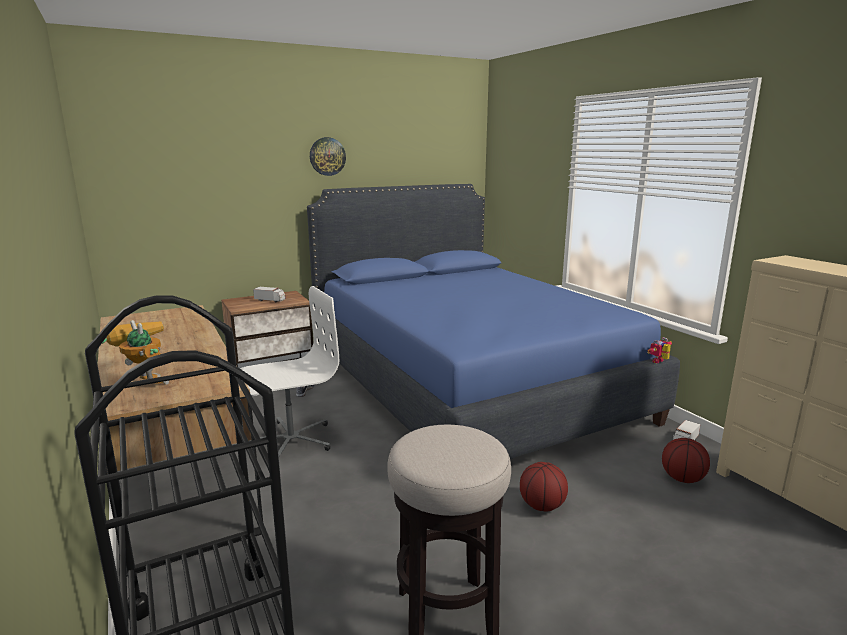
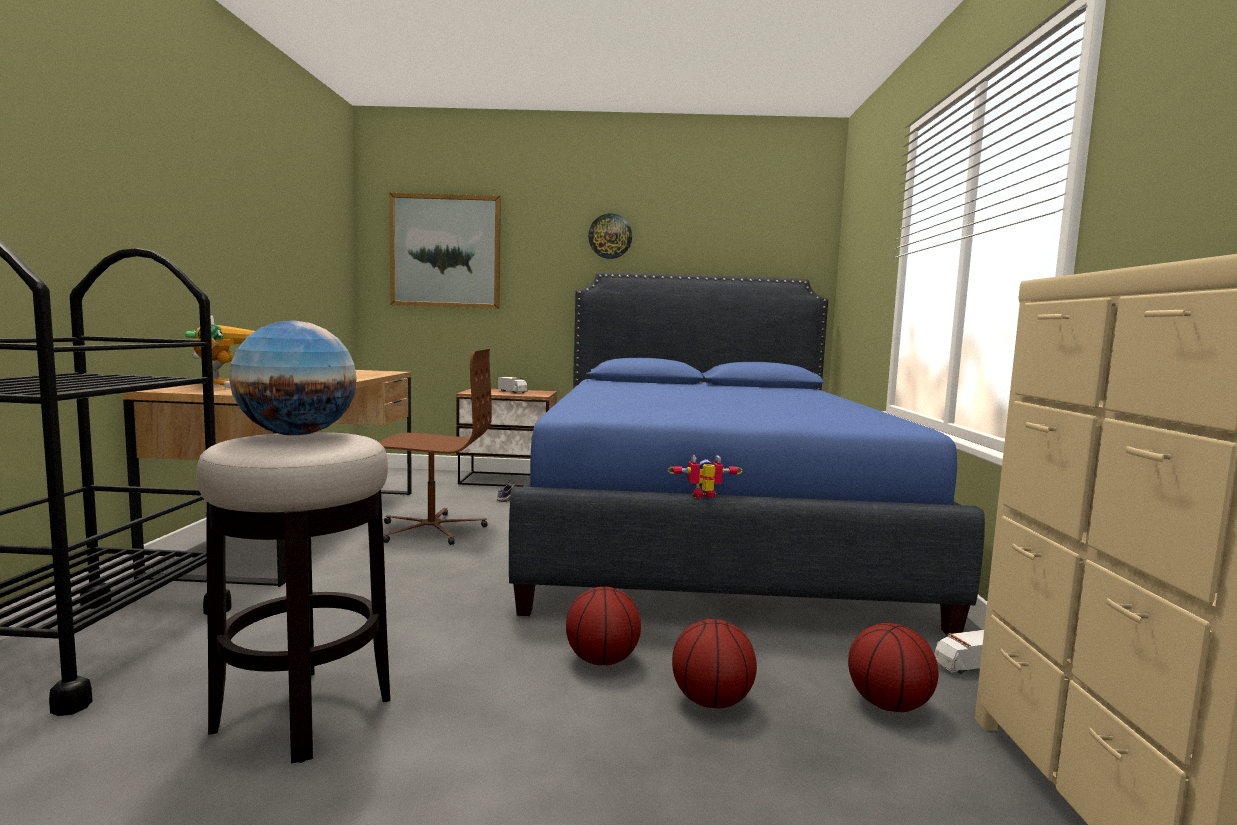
camera: 30 degrees right, 10 degrees down
(178, 177) = (445, 251): none -> picture
(290, 440) = (431, 529): white office chair -> brown office chair
(436, 442) = (296, 434): none -> globe
(618, 509) = (711, 701): none -> basketball
(660, 362) = (937, 507): toy robot -> toy robot (705, 497)

